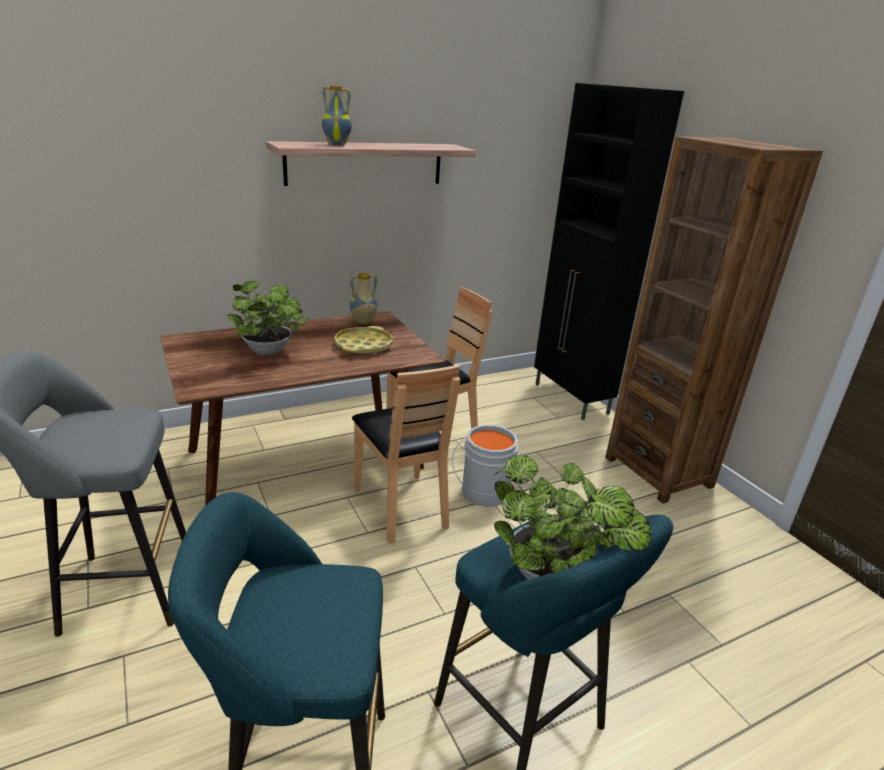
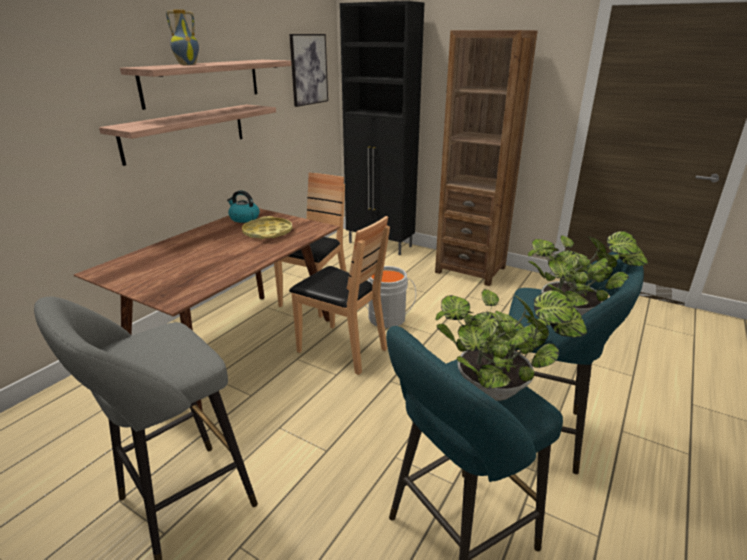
camera: 30 degrees left, 0 degrees up
(270, 352) = (199, 257): potted plant -> potted plant (498, 389)
(333, 215) = (185, 132): none -> shelf
(363, 322) = (244, 218): vase -> kettle
(526, 161) = (308, 69): none -> picture

